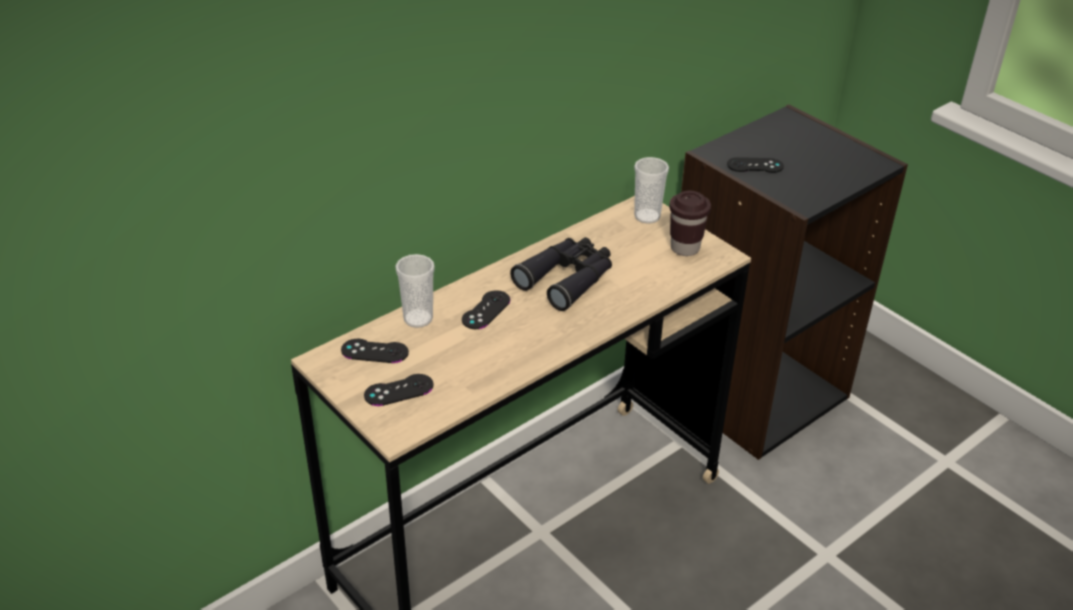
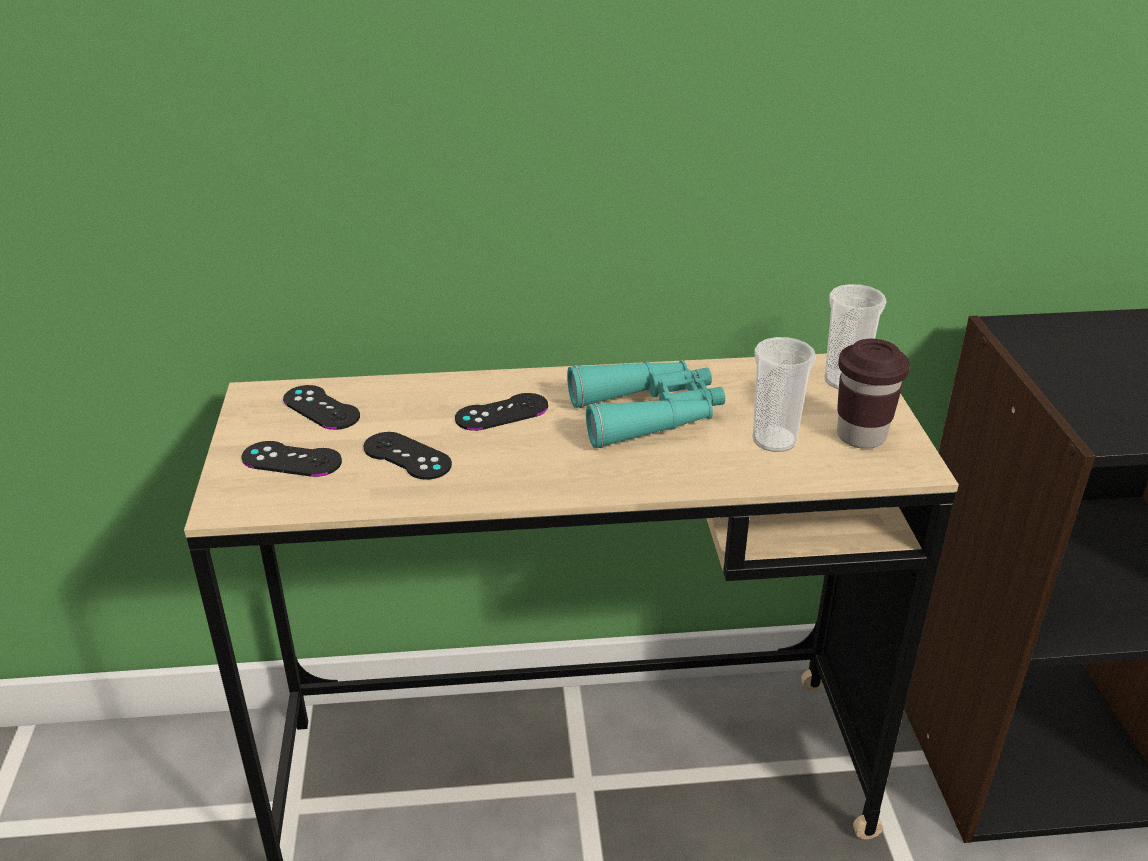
camera: 35 degrees right, 5 degrees down
(418, 319) = (412, 392): cup -> cup (774, 440)
(567, 279) = (648, 415): black binoculars -> turquoise binoculars
(755, 165) = (1067, 361): black game controller -> black game controller (407, 456)

